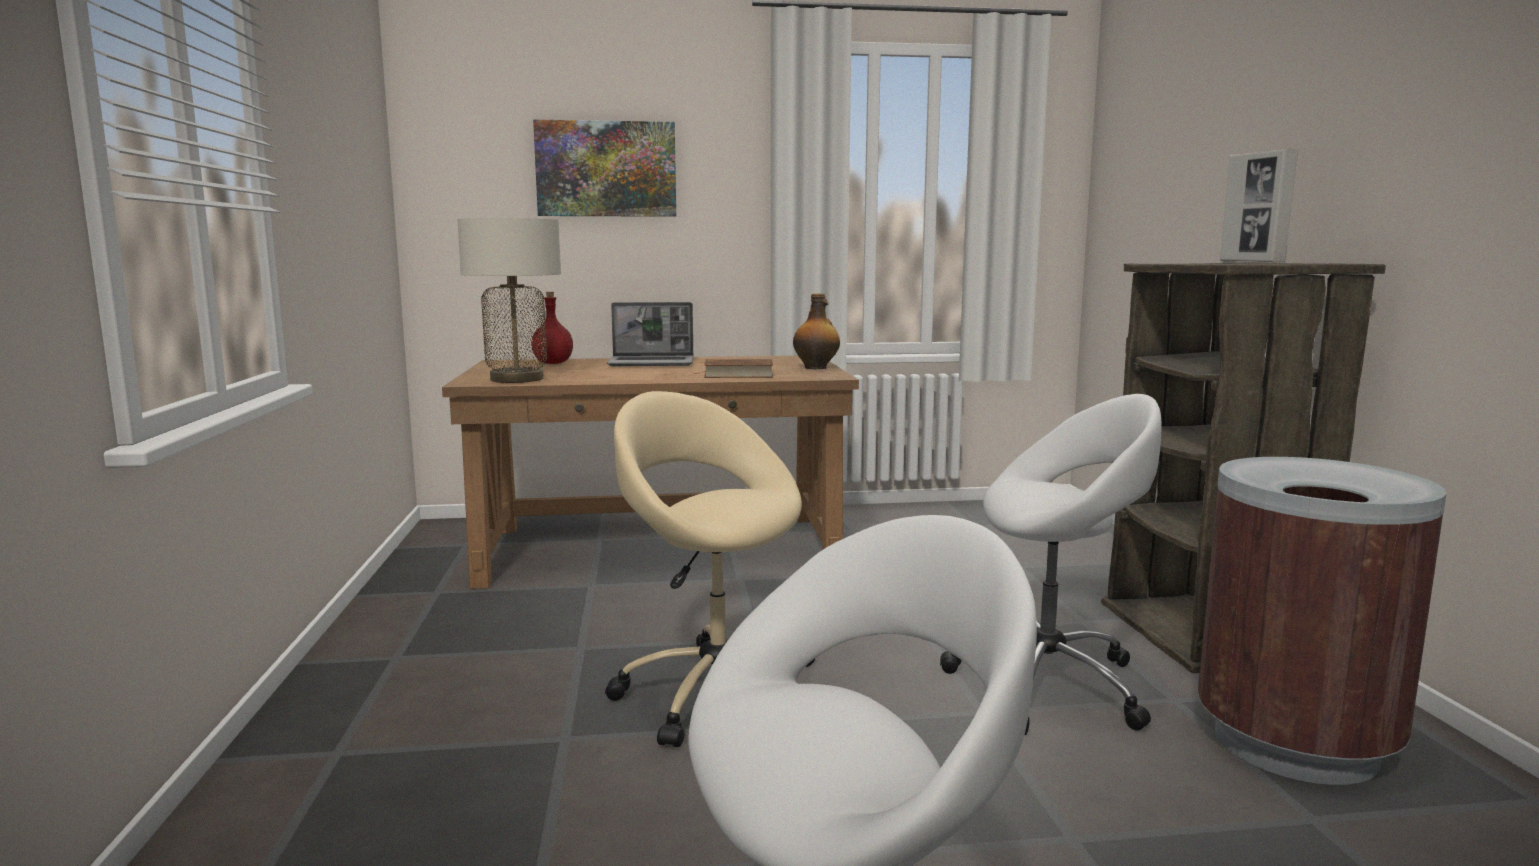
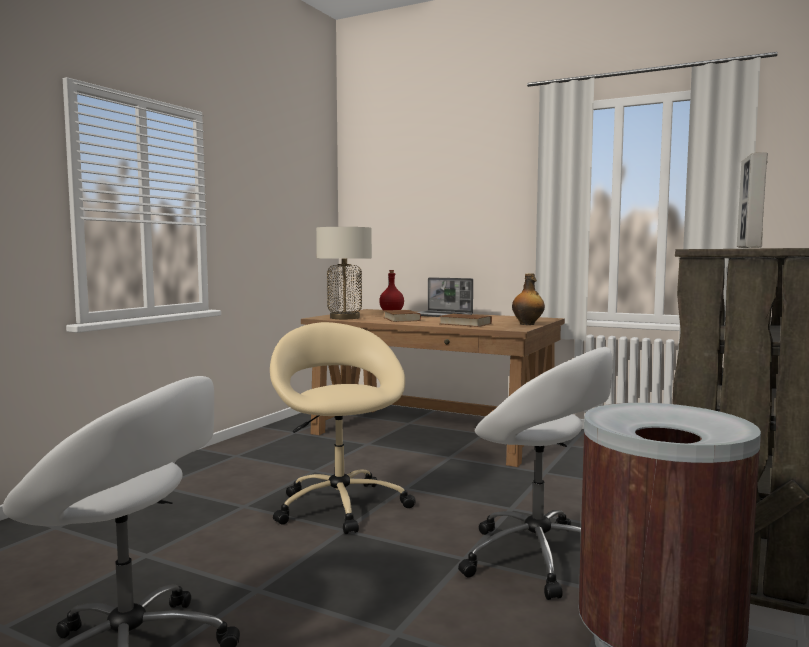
camera: 35 degrees right, 5 degrees down
(606, 169) = (443, 196): picture -> none
(618, 374) = (401, 319): none -> brown book

